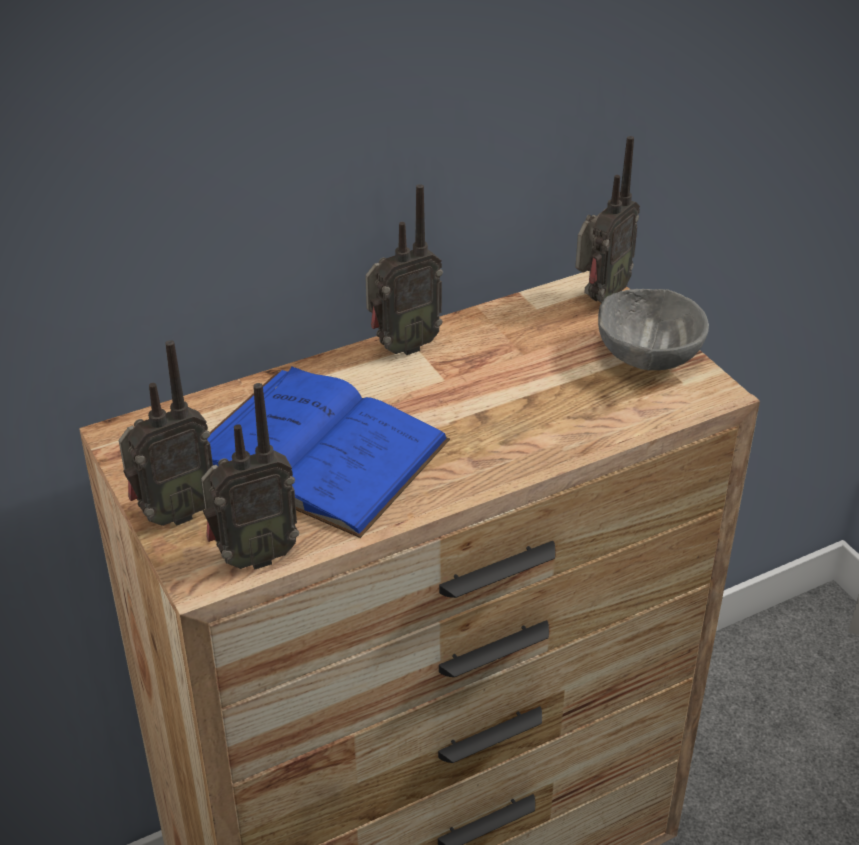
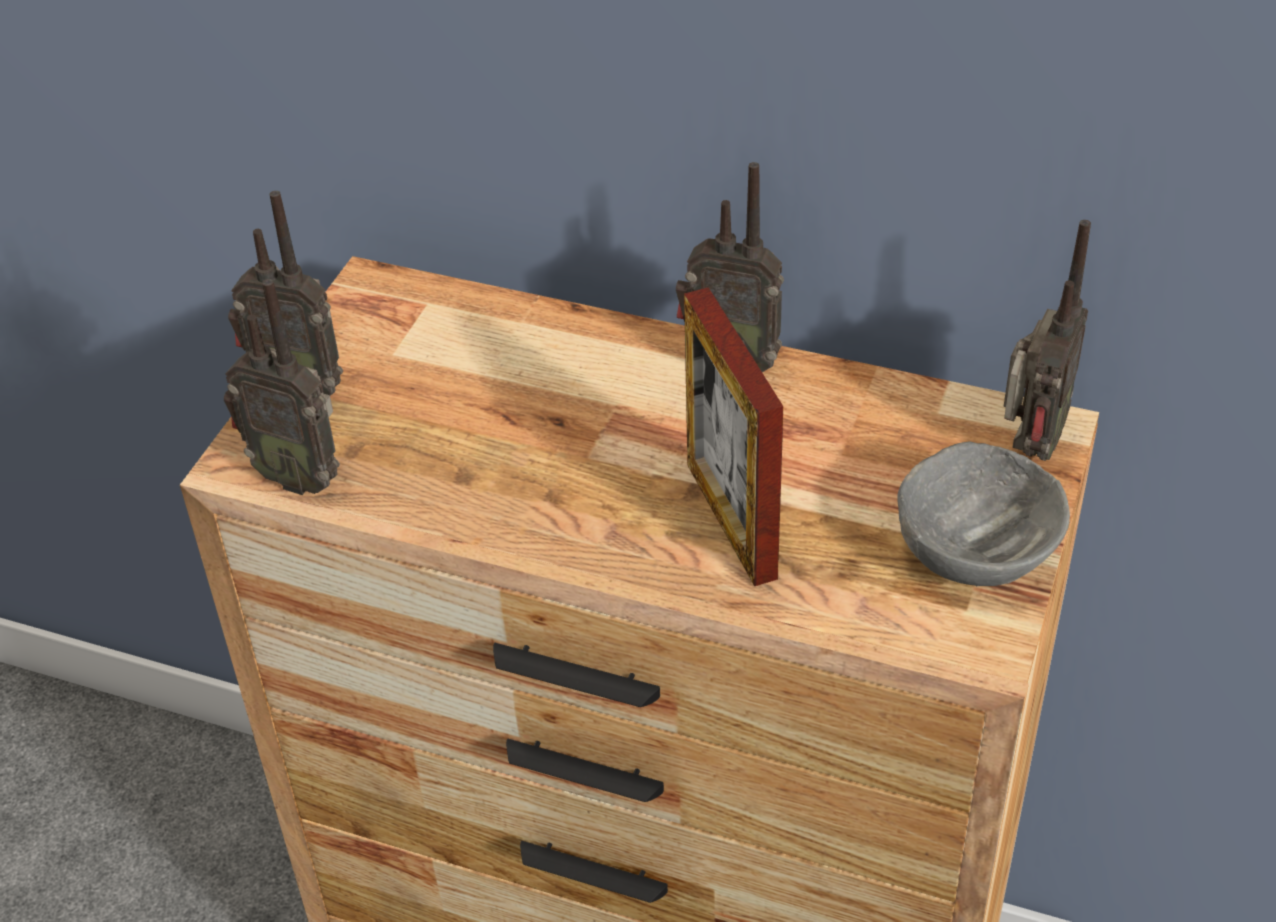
camera: 50 degrees right, 5 degrees up
(316, 450) = (495, 414): blue book -> none
(522, 416) = (731, 520): none -> picture frame
(599, 298) = (1029, 447): radio -> radio turned 60 degrees counterclockwise

